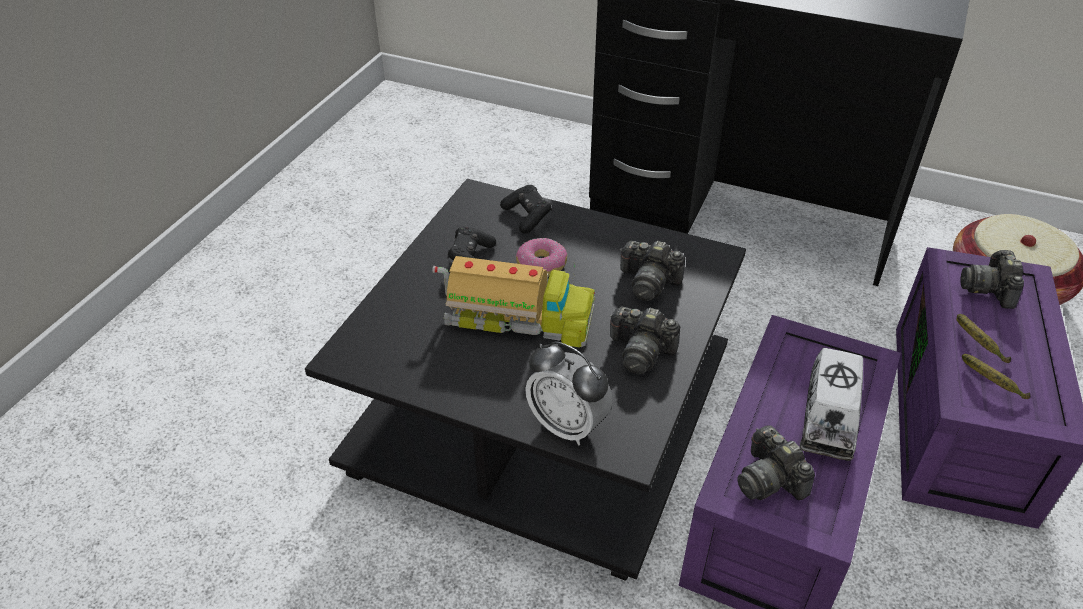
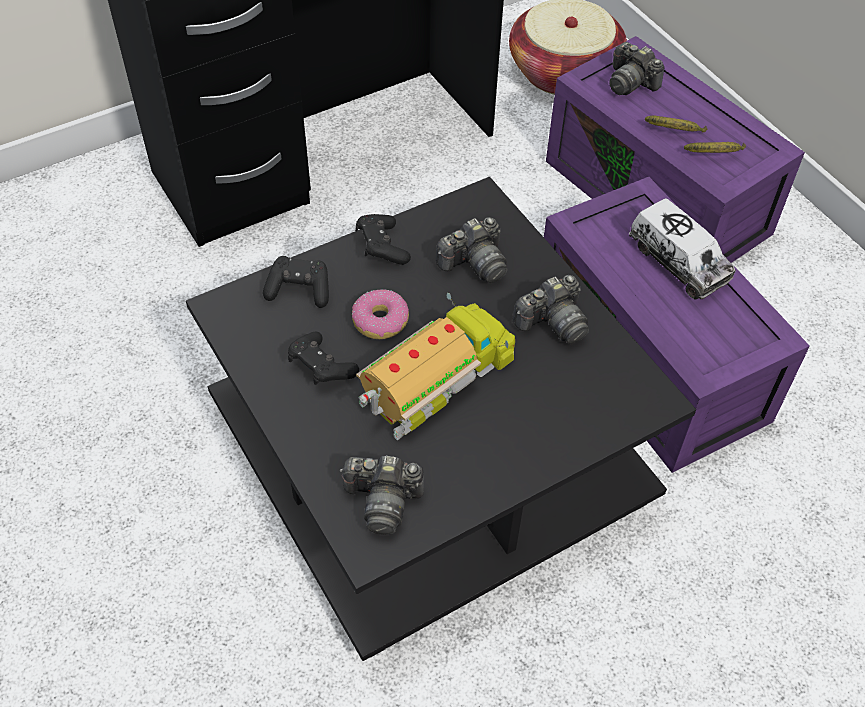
camera: 55 degrees left, 10 degrees up
(567, 425) = (596, 423): alarm clock -> none
(608, 232) = (381, 247): none -> black game controller
(769, 479) = (708, 337): camera -> camera (383, 501)

